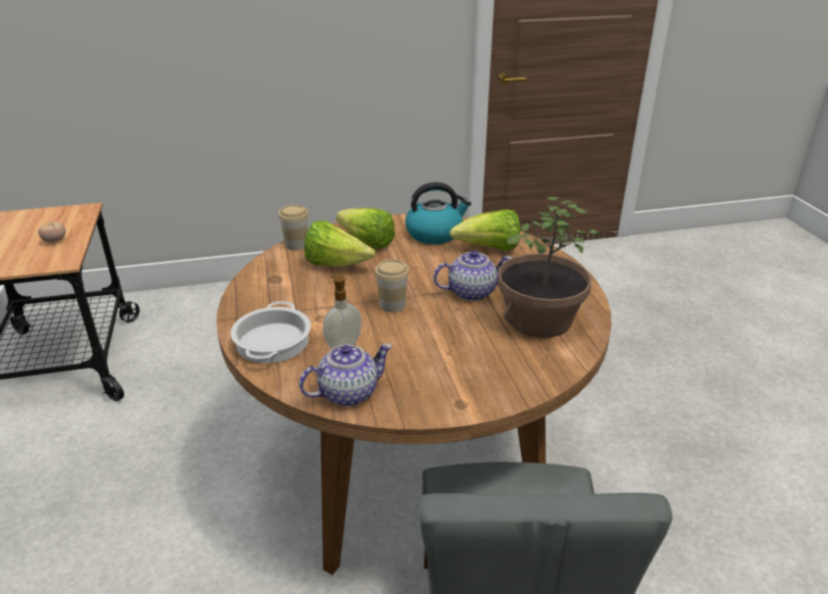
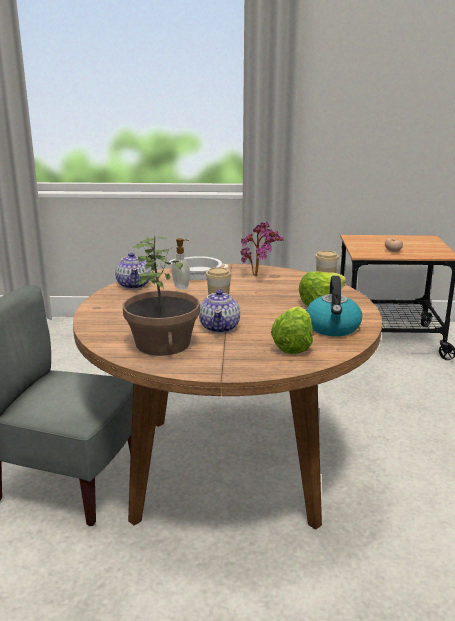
camera: 105 degrees right, 10 degrees down
(279, 289) = (259, 276): none -> potted plant
(336, 264) = (288, 291): lettuce -> none

